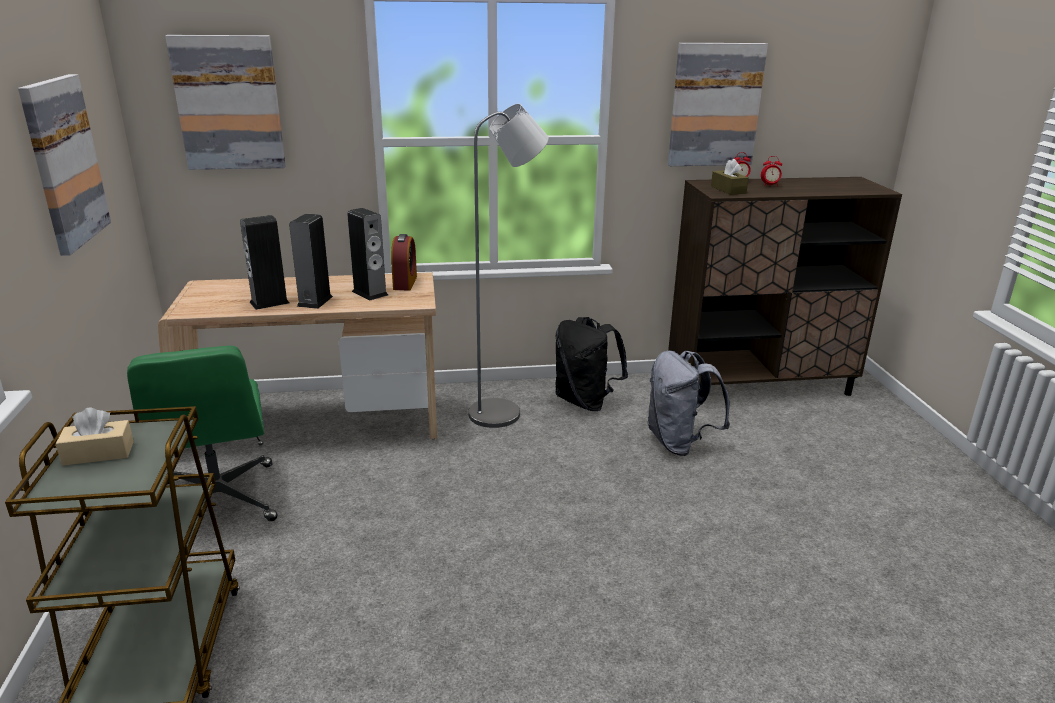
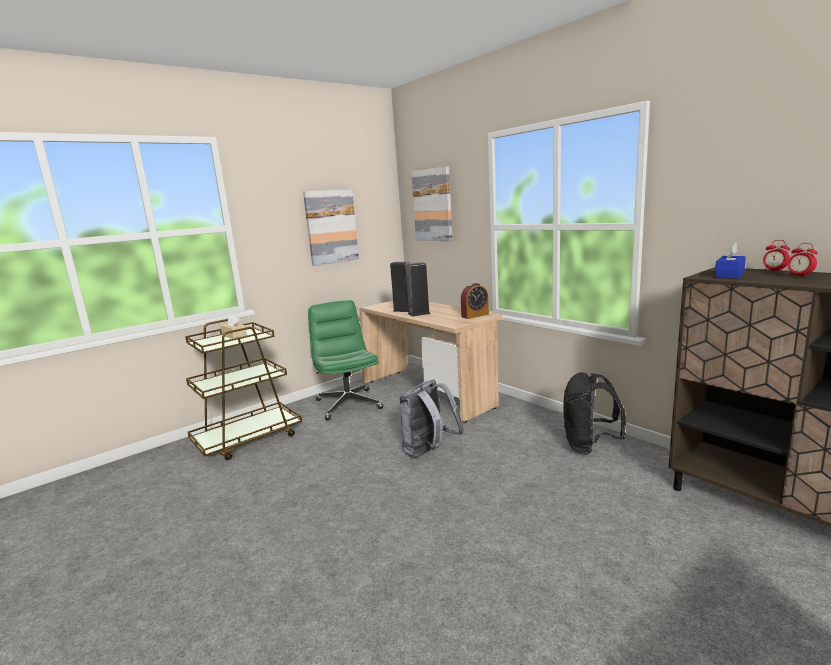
camera: 60 degrees right, 10 degrees down
(219, 502) = (348, 404): green office chair -> green office chair turned 120 degrees clockwise
(370, 293) = (447, 316): speaker -> none
(504, 413) = (524, 428): grey floor lamp -> none
(679, 443) = (604, 504): grey backpack -> grey backpack (429, 452)
(715, 105) = (756, 191): picture -> none
(728, 190) = (729, 275): brown tissue box -> blue tissue box

